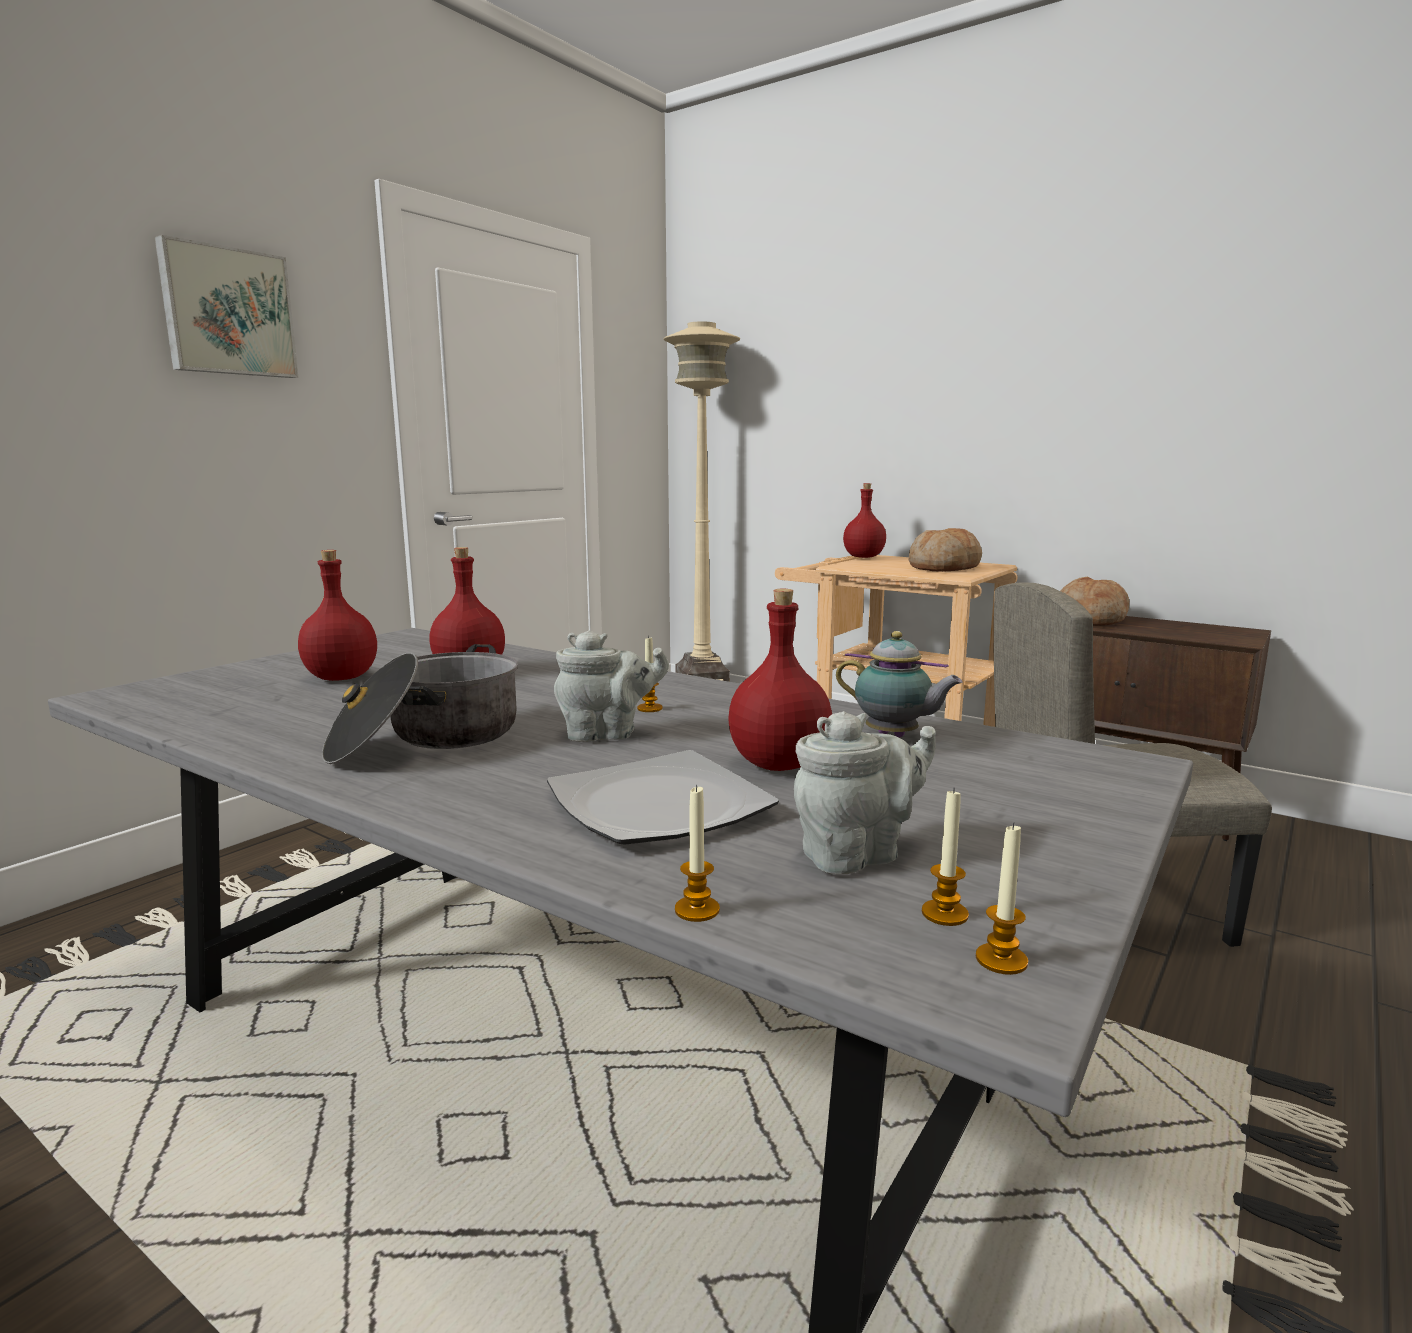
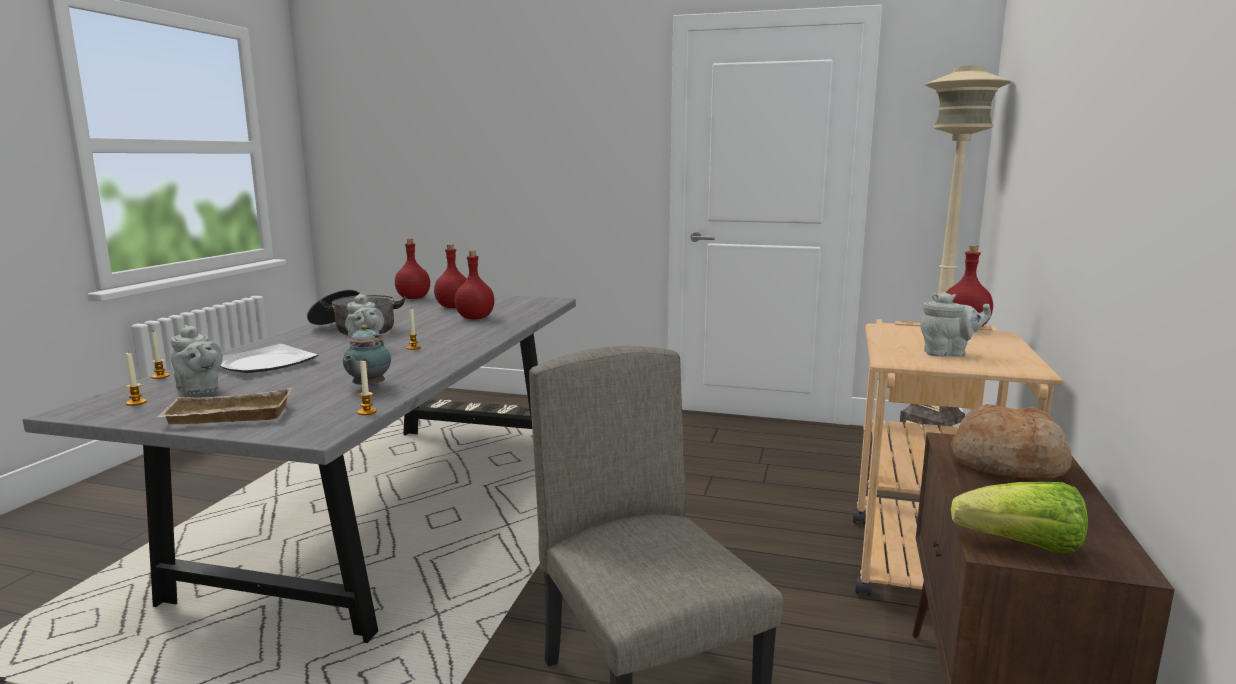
camera: 70 degrees right, 0 degrees up
(227, 312) = (573, 114): picture -> none
(781, 764) = (318, 373): red bottle -> red bottle (413, 298)
(944, 568) = (948, 354): bread -> grey teapot
(1001, 960) = (95, 410): candle -> candle (367, 412)
(1054, 819) = (226, 417): none -> beige tray
(1232, 638) = (1021, 546): none -> lettuce

